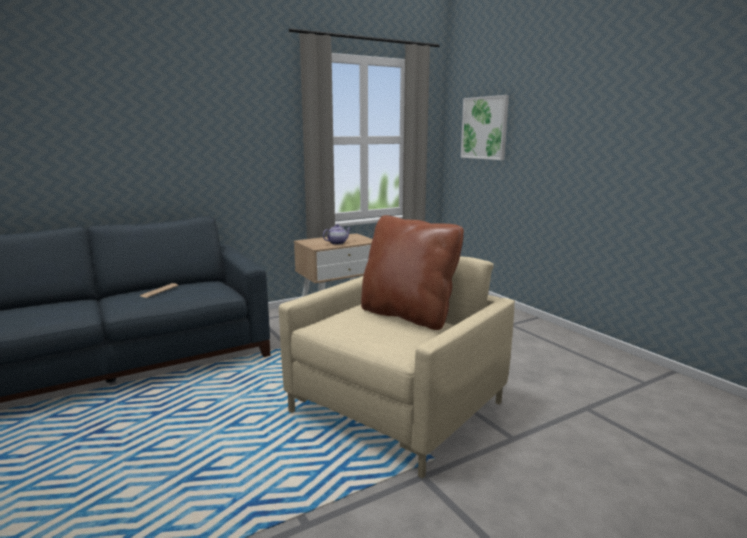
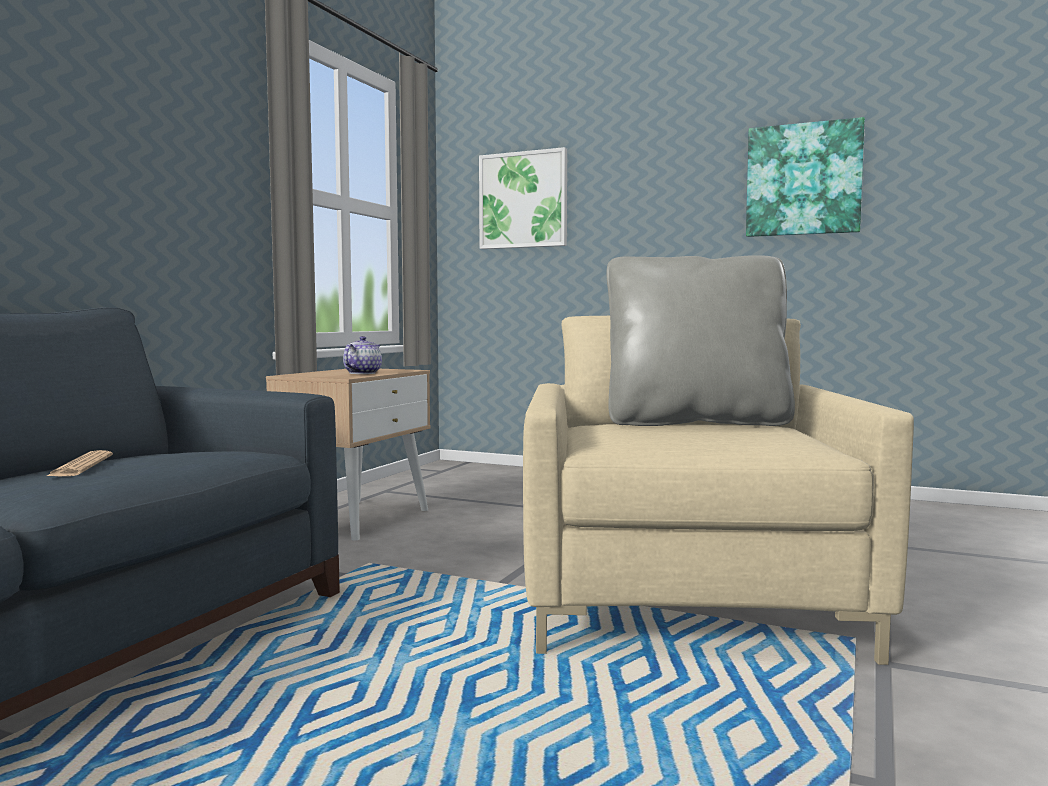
camera: 35 degrees left, 10 degrees down
(408, 315) = (695, 422): brown pillow -> grey pillow
(648, 126) = (803, 180): none -> picture

